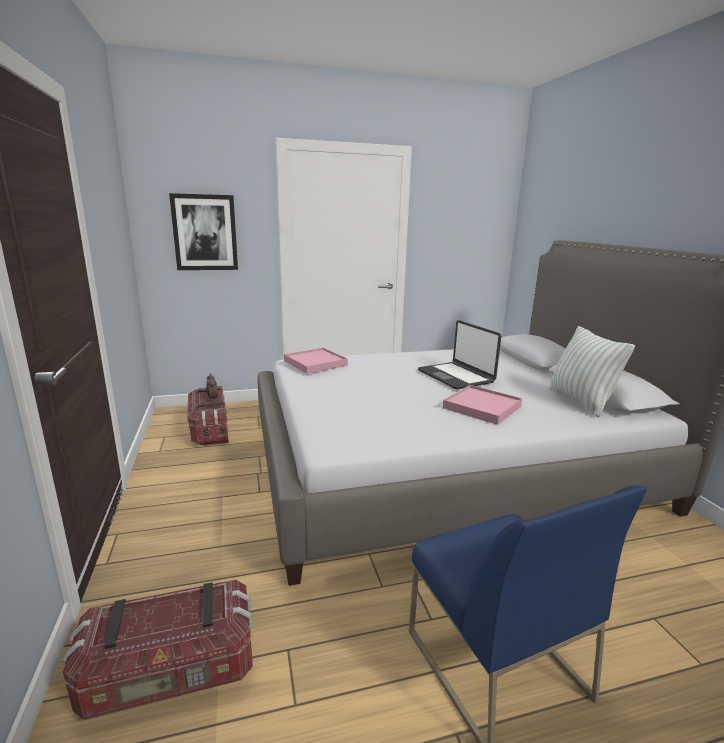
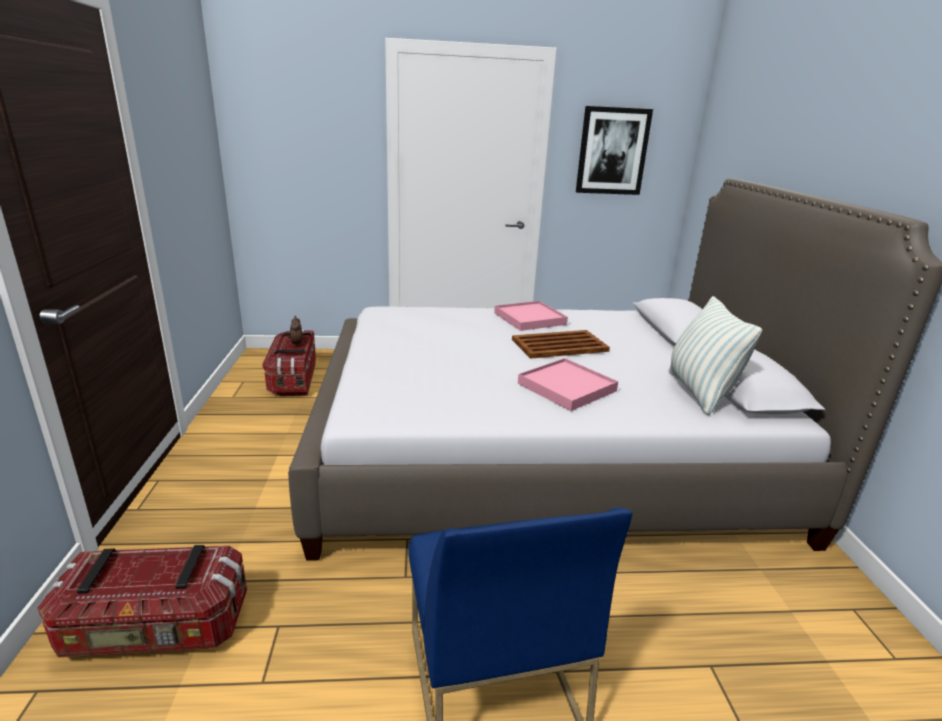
camera: 10 degrees right, 5 degrees up
(205, 232) = (301, 152): picture -> picture (612, 151)
(315, 363) = (402, 314): pink tray -> pink tray (529, 318)
(456, 376) = (560, 345): laptop -> brown tray

